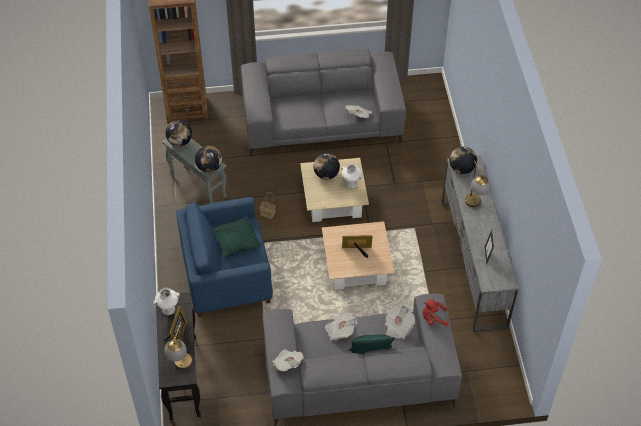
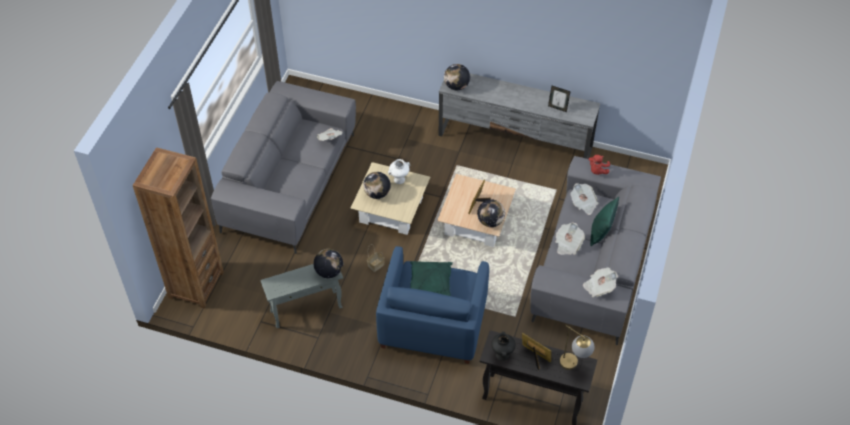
camera: 65 degrees left, 0 degrees up
(168, 309) = (502, 354): white vase -> black vase
(180, 142) = (278, 285): globe -> globe (490, 221)
(475, 205) = (501, 94): table lamp -> none

